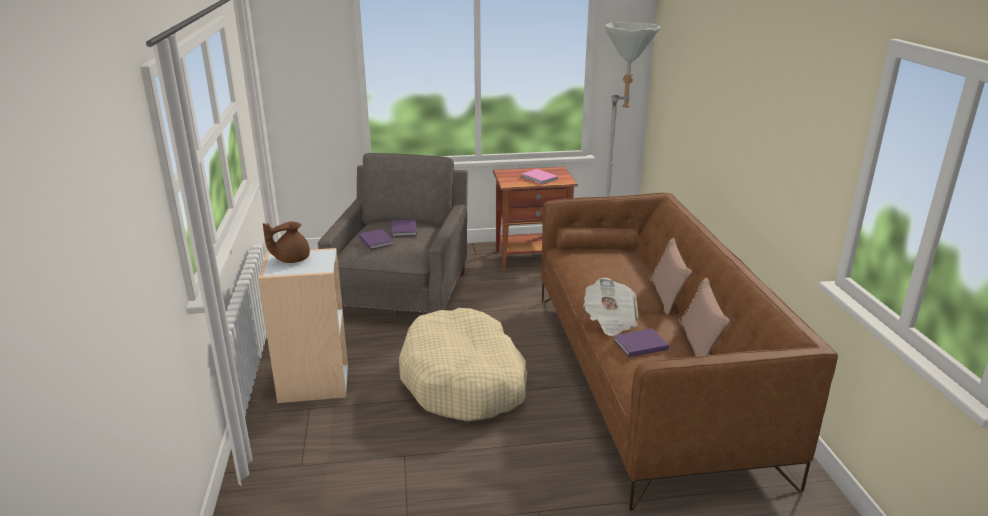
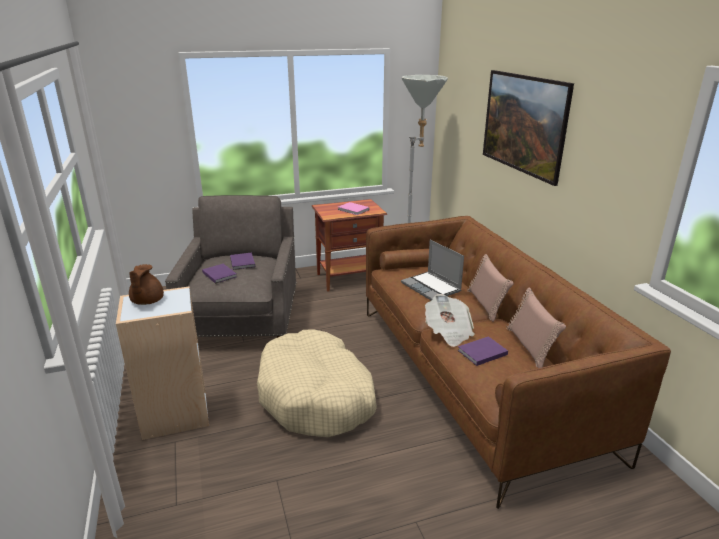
camera: 10 degrees left, 0 degrees up
(291, 259) = (146, 301): brown teapot -> brown teapot turned 45 degrees counterclockwise
(608, 272) = (432, 287): none -> laptop
(728, 114) = (520, 146): none -> picture

